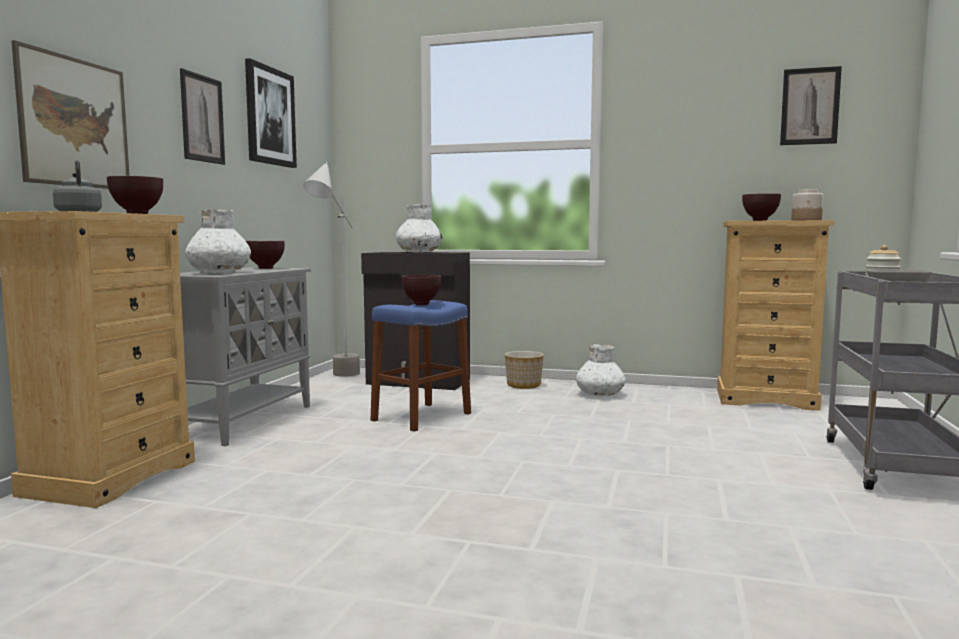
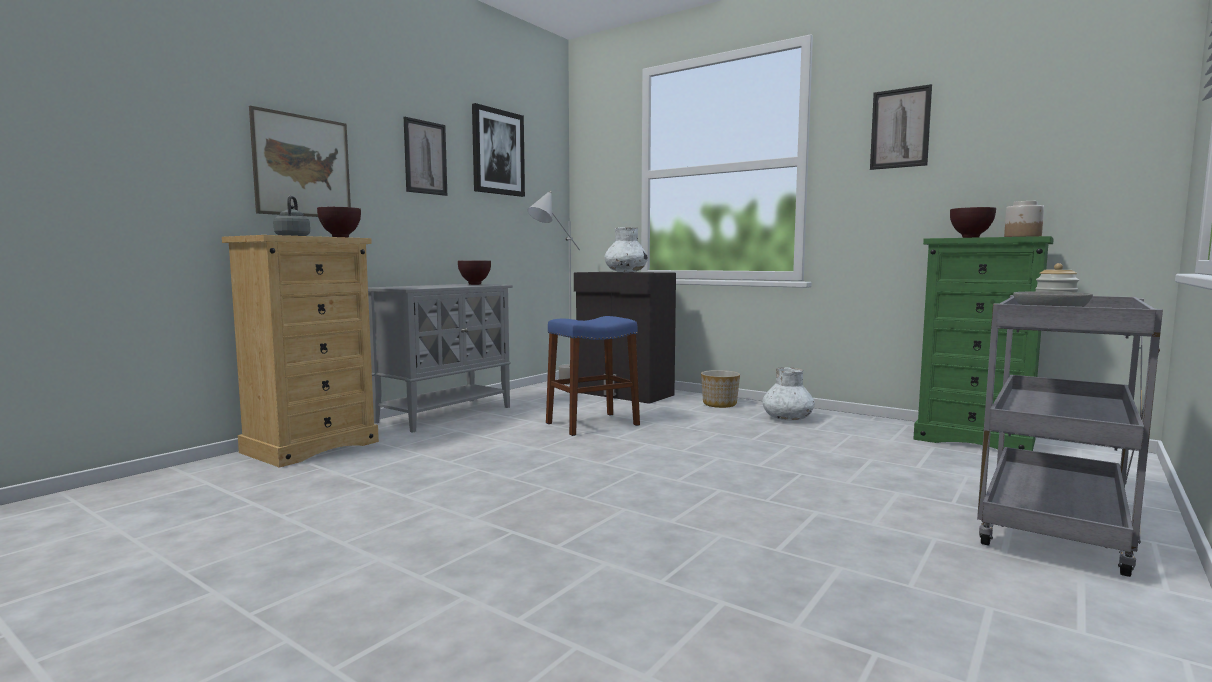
camera: 20 degrees right, 0 degrees up
(220, 272) = (422, 286): white vase -> none
(422, 305) = (592, 319): brown bowl -> none
(766, 399) = (975, 439): beige dresser -> green dresser
(810, 106) = (1046, 105): picture -> picture (900, 128)

